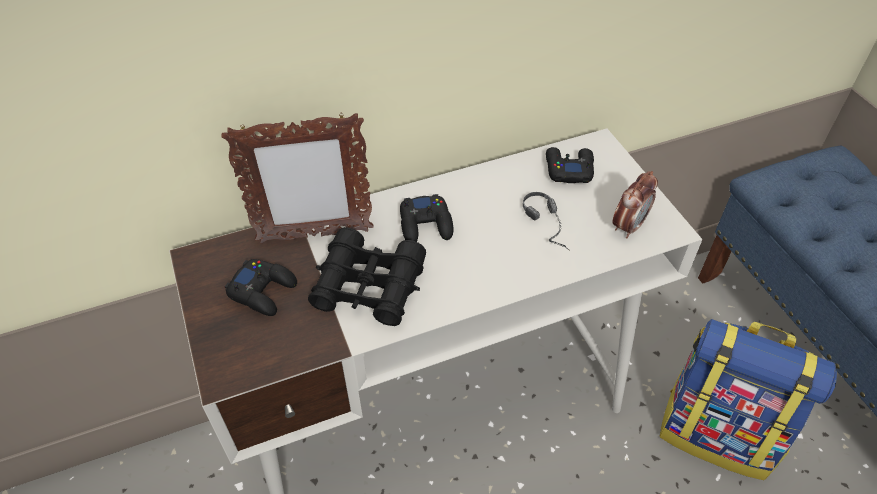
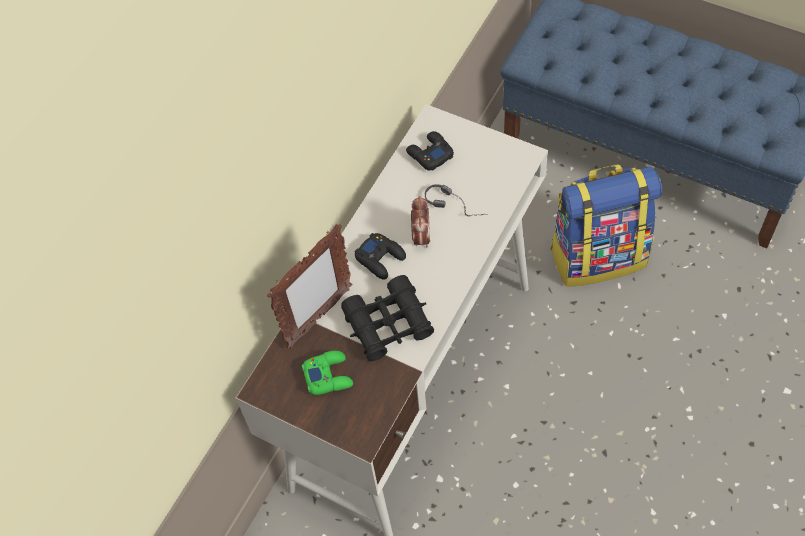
camera: 35 degrees left, 10 degrees up
(263, 291) = (328, 375): black game controller -> green game controller
(628, 226) = (500, 171): alarm clock -> alarm clock (421, 236)

